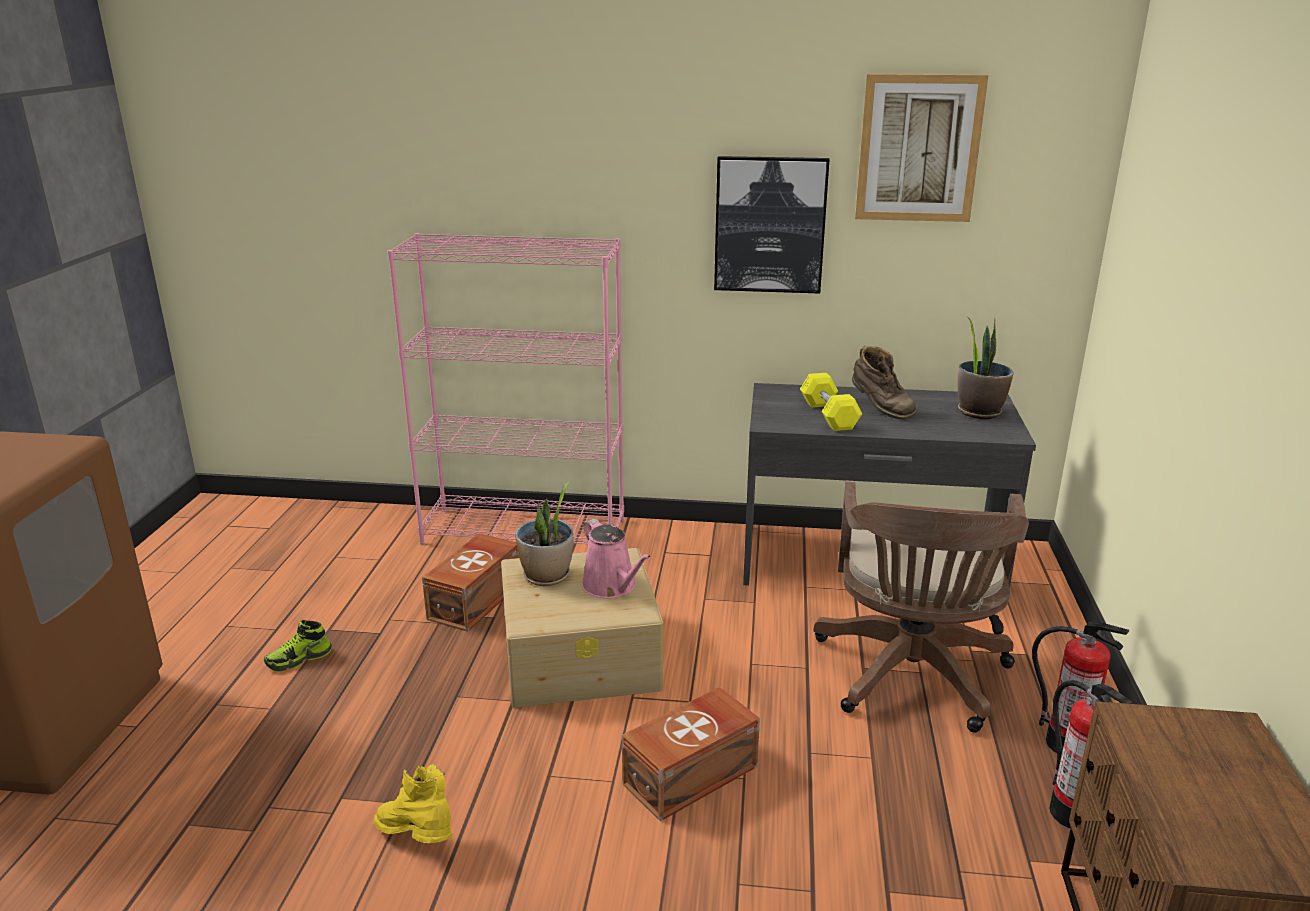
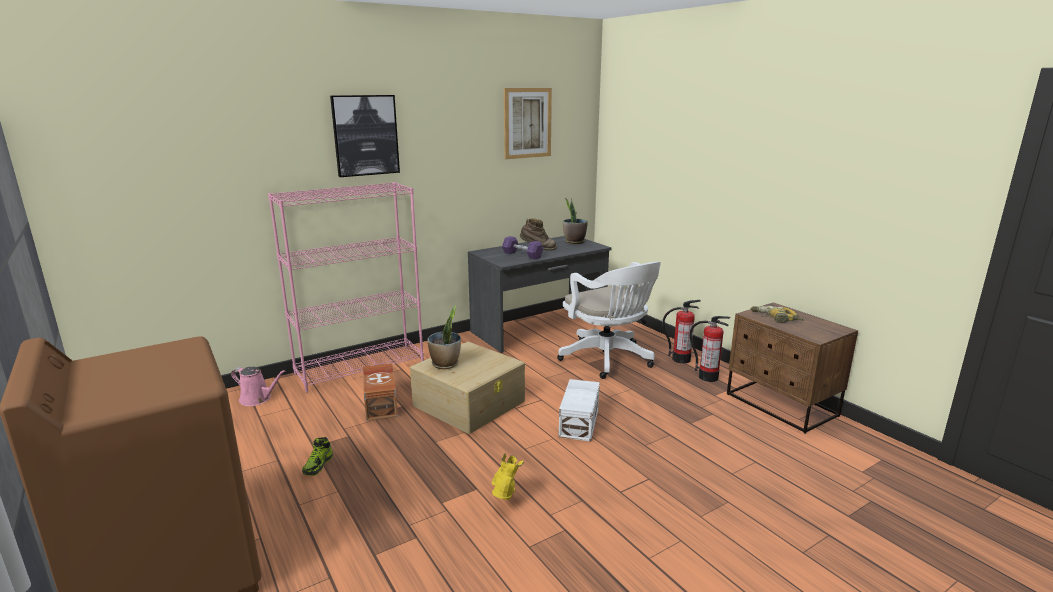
camera: 40 degrees left, 5 degrees down
(418, 840) = (504, 497): yellow boot -> yellow boot turned 90 degrees clockwise
(612, 586) = (482, 357): pink watering can -> pink watering can (258, 399)
(693, 775) = (580, 422): brown storage box -> white storage box
(770, 225) = (467, 166): picture -> picture (365, 135)
(828, 415) = (522, 255): yellow dumbbell -> purple dumbbell
(911, 678) = (608, 359): brown office chair -> white office chair
(1175, 758) = (775, 319): none -> power drill

